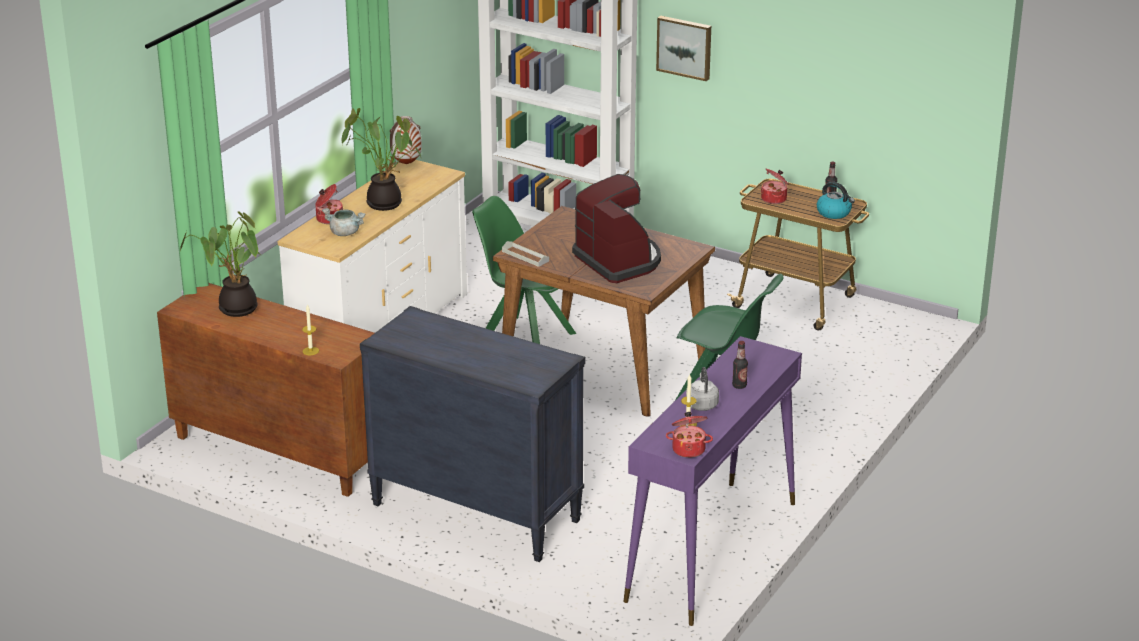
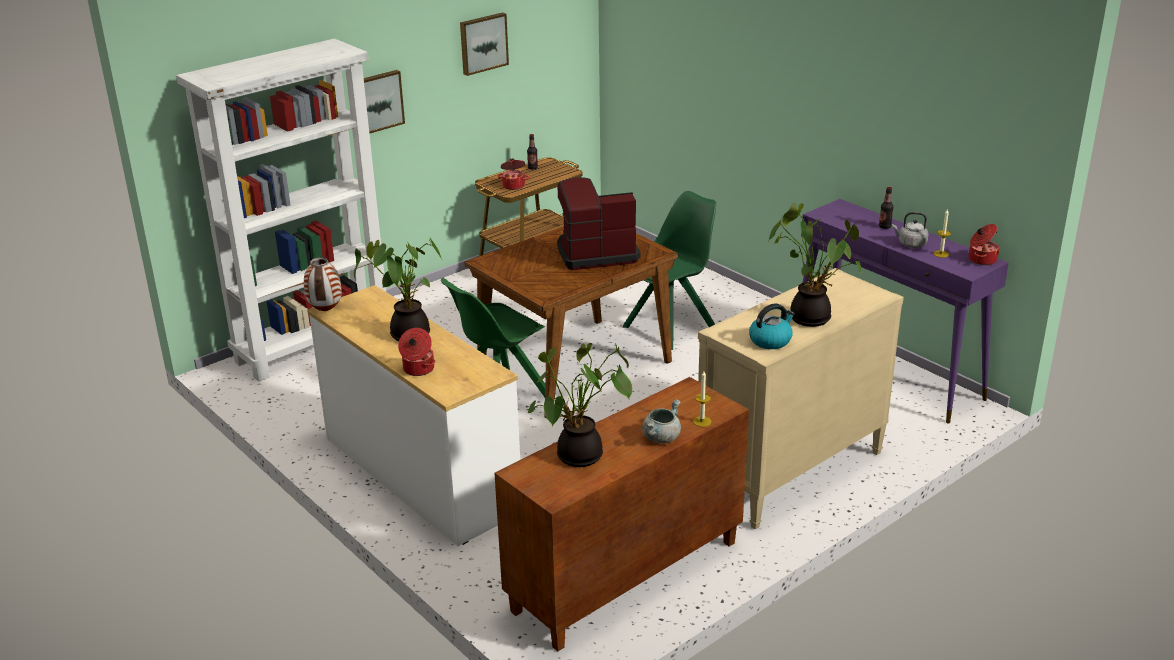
camera: 70 degrees left, 0 degrees up
(345, 233) = (461, 364): grey cooking pot -> grey cooking pot (661, 437)
(467, 354) = (811, 316): none -> potted plant
(474, 512) = (790, 473): black dresser -> beige dresser
(525, 256) = (555, 292): grey tray -> none
(815, 42) = (482, 43): none -> picture
(834, 213) = (557, 170): kettle -> kettle (770, 340)

